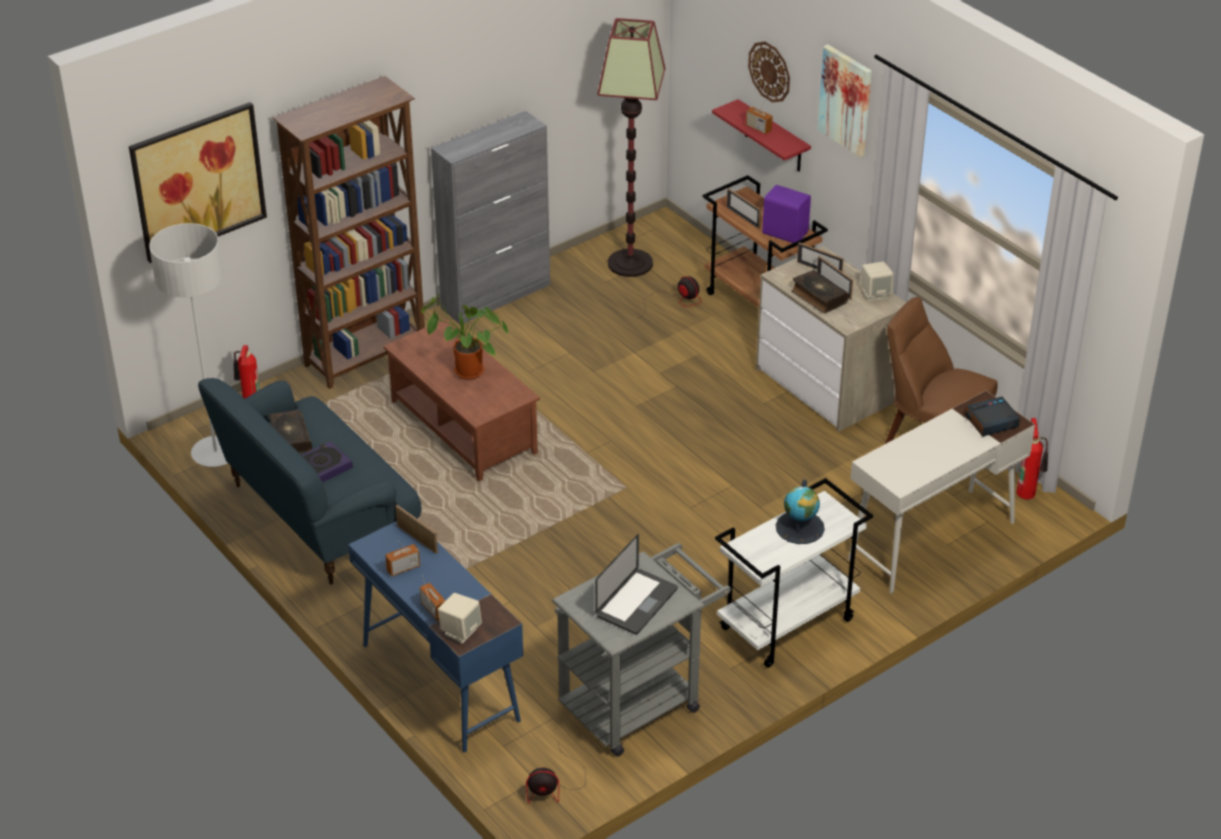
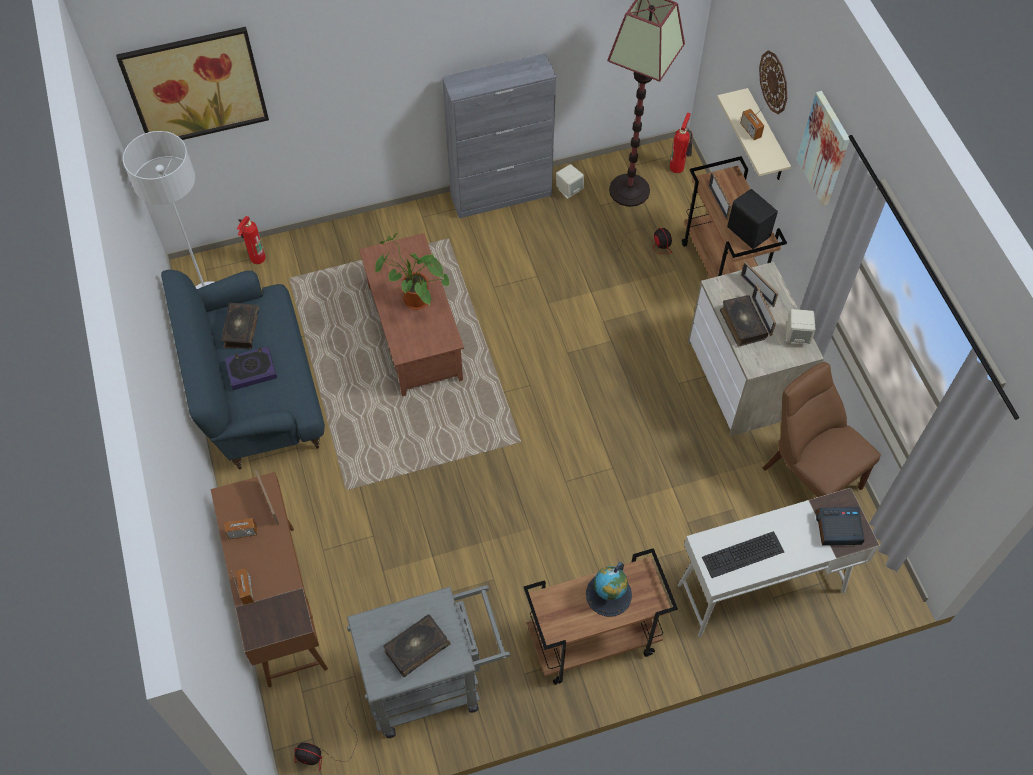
camera: 20 degrees right, 20 degrees up
(367, 356) = (369, 230): brown bookcase -> none
(439, 681) = (281, 603): blue desk -> brown desk
(460, 631) = (258, 623): beige speaker -> beige speaker (569, 190)
(636, 603) = (416, 647): laptop -> book
(773, 137) = (766, 138): red shelf -> beige shelf
(785, 232) = (748, 231): purple speaker -> black speaker
(786, 625) = (592, 642): white cart -> brown cart
(913, 462) = (742, 556): none -> keyboard
(1027, 492) = (872, 560): fire extinguisher -> fire extinguisher (678, 167)

